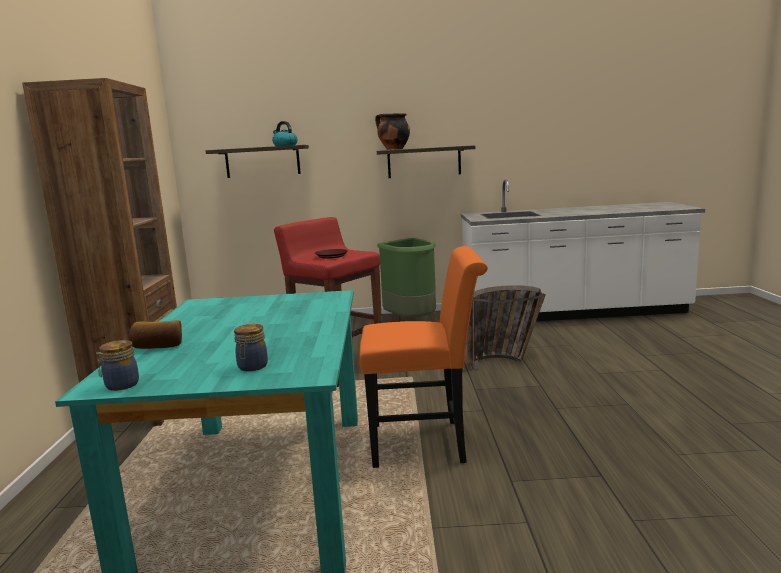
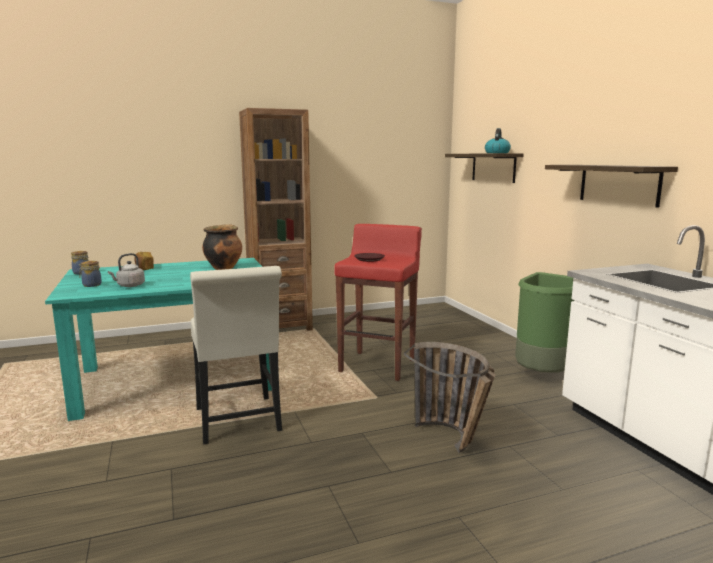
camera: 70 degrees right, 0 degrees up
(291, 345) = (129, 286): none -> grey kettle
(393, 149) = (576, 164): cooking pot -> cooking pot (223, 268)
(426, 443) = (239, 423): orange chair -> white chair

